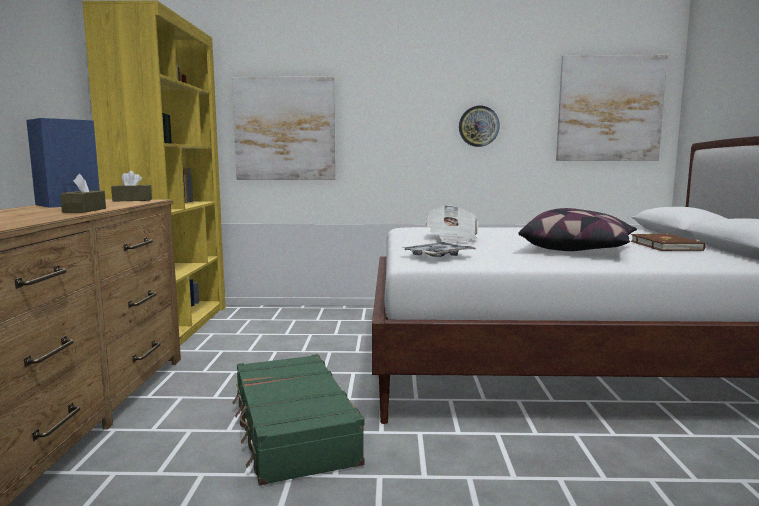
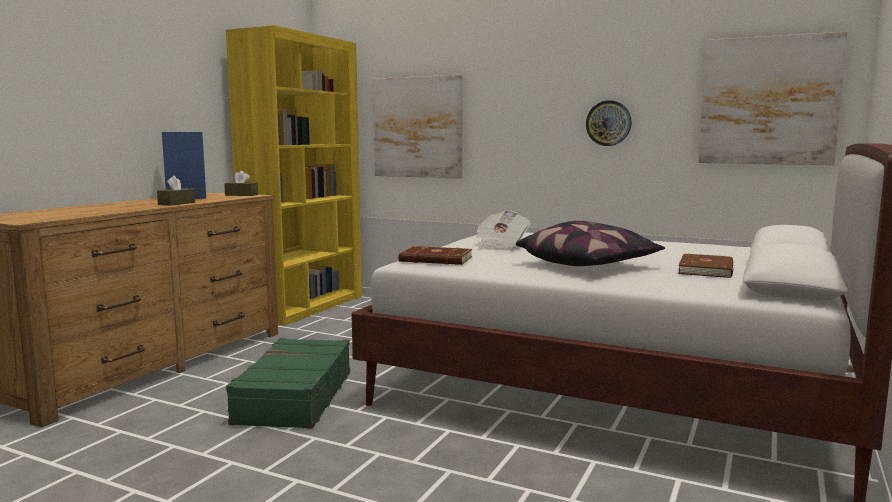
camera: 25 degrees right, 0 degrees up
(438, 256) = (436, 260): tray -> brown book

